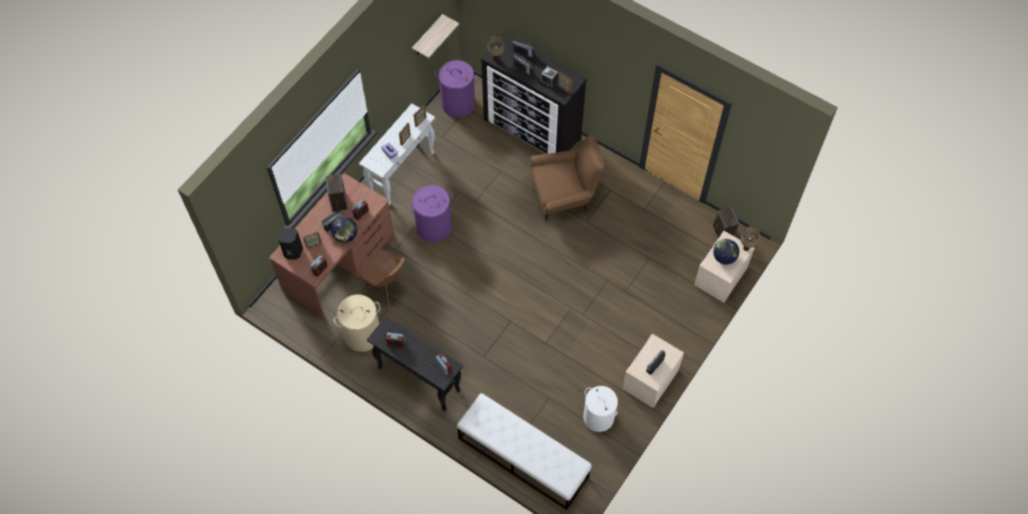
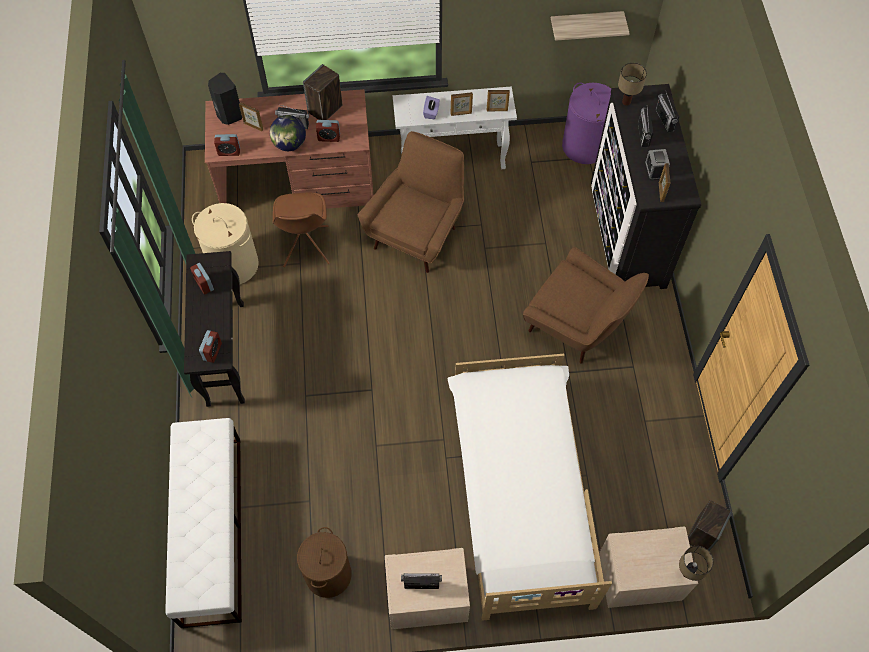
camera: 50 degrees right, 0 degrees up
(434, 227) = (417, 234): purple laundry basket -> brown armchair
(598, 417) = (328, 574): white laundry basket -> brown laundry basket
(632, 295) = (520, 492): none -> white bed
(724, 257) = (647, 556): globe -> none

